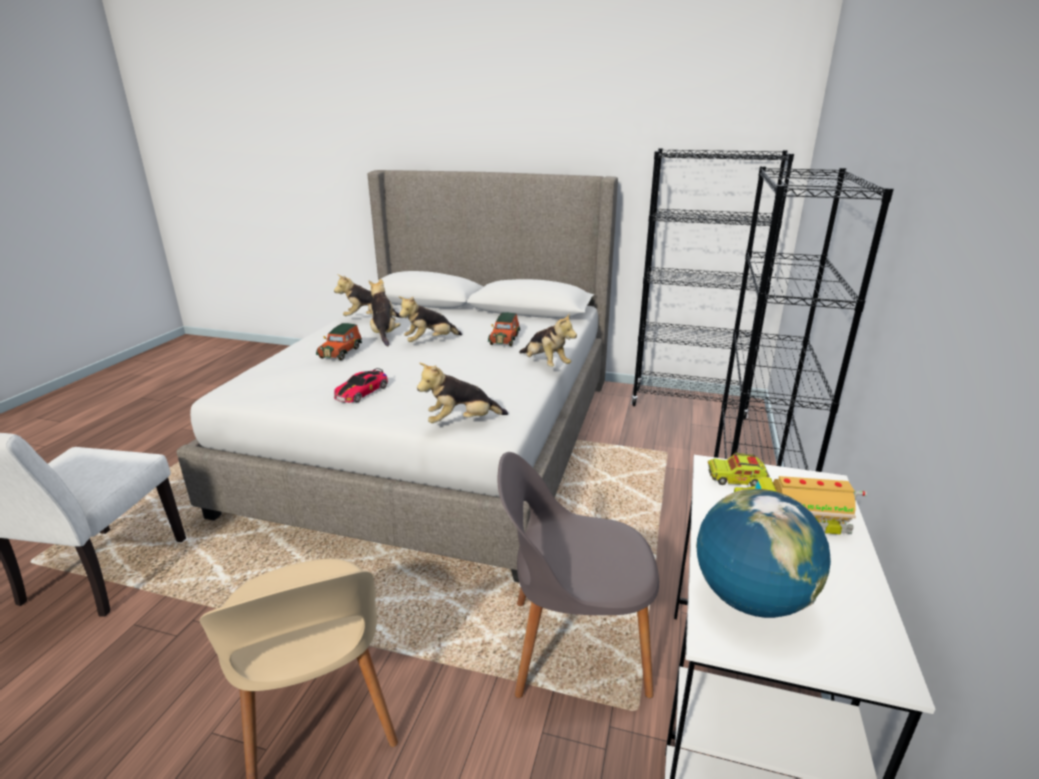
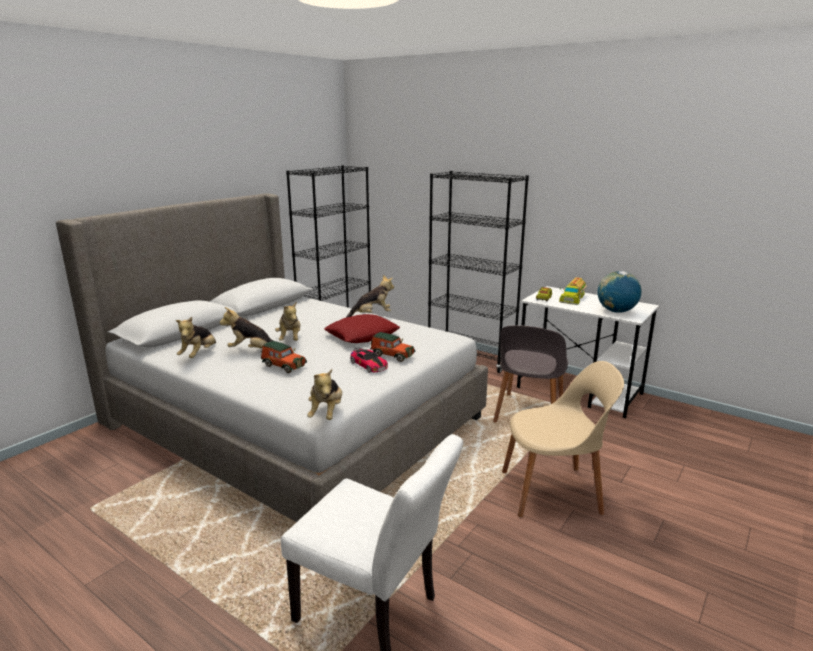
camera: 70 degrees left, 5 degrees down
(462, 422) = (437, 343): plush toy -> plush toy (326, 413)
(465, 372) = (362, 335): none -> red pillow
(505, 339) = (316, 318): toy car -> toy car (391, 355)

